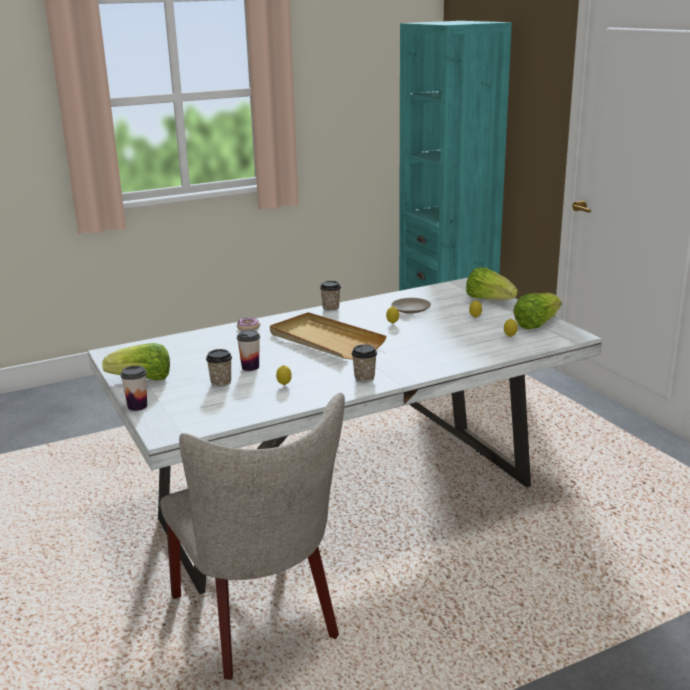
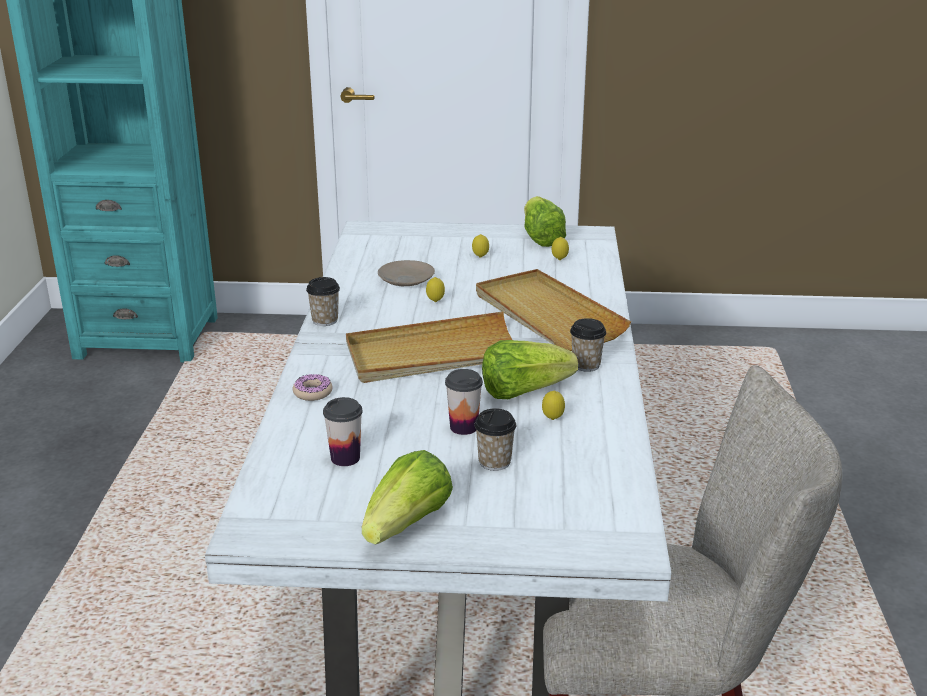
camera: 60 degrees left, 5 degrees up
(137, 406) = (508, 550): cup -> cup (345, 458)
(419, 353) = (547, 315): none -> beige tray
(489, 300) = (437, 235): lettuce -> lettuce (523, 391)

